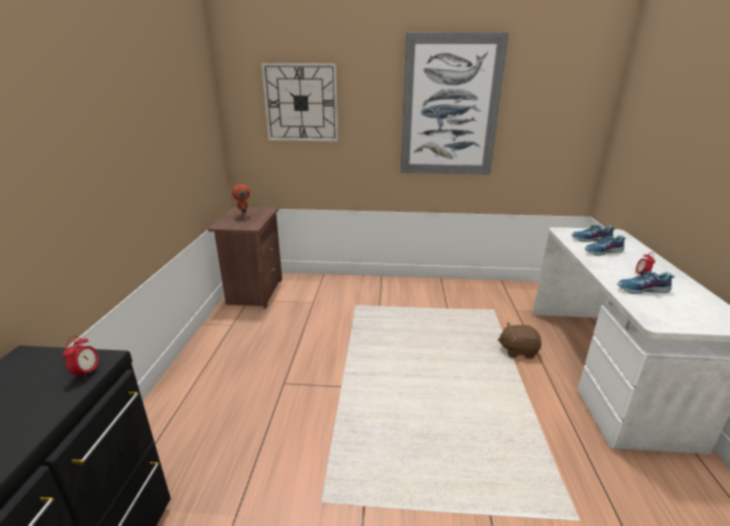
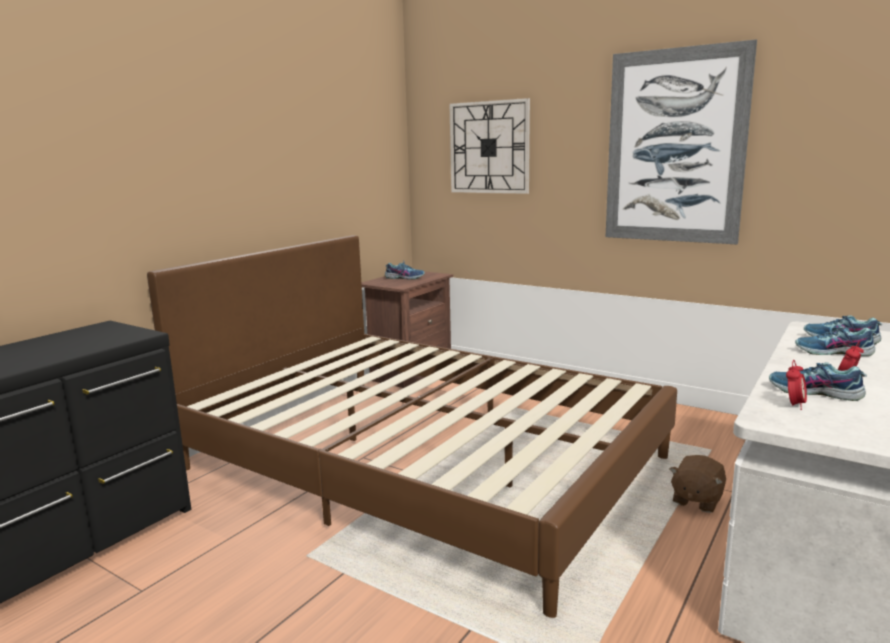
camera: 30 degrees right, 10 degrees down
(87, 373) = (127, 338): alarm clock -> alarm clock (794, 405)
(243, 216) = (404, 277): toy robot -> shoe
(334, 373) = (423, 462): none -> brown bed
(518, 350) = (696, 500): brown plush toy -> brown plush toy turned 90 degrees counterclockwise

